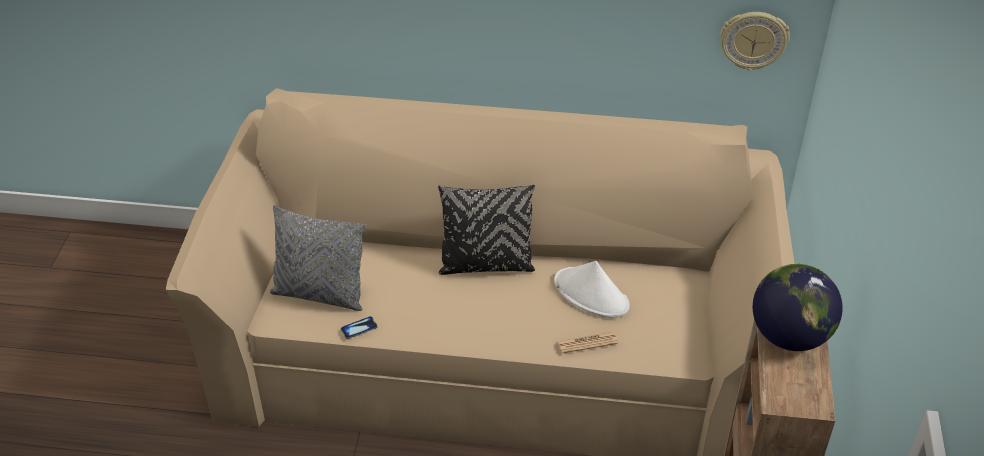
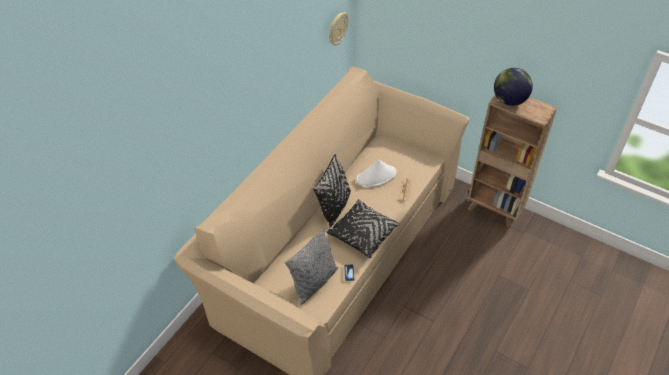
camera: 65 degrees left, 5 degrees up
(450, 318) = (363, 234): none -> black pillow

